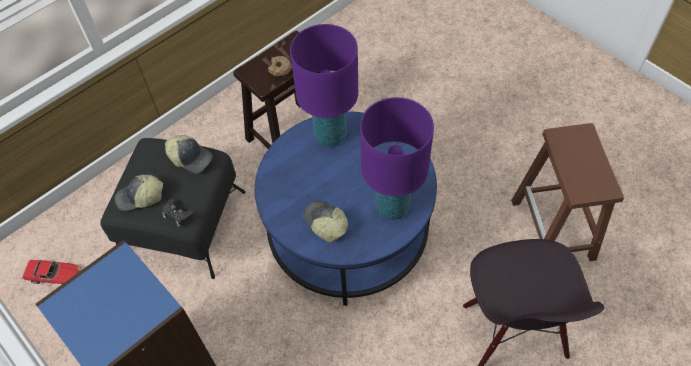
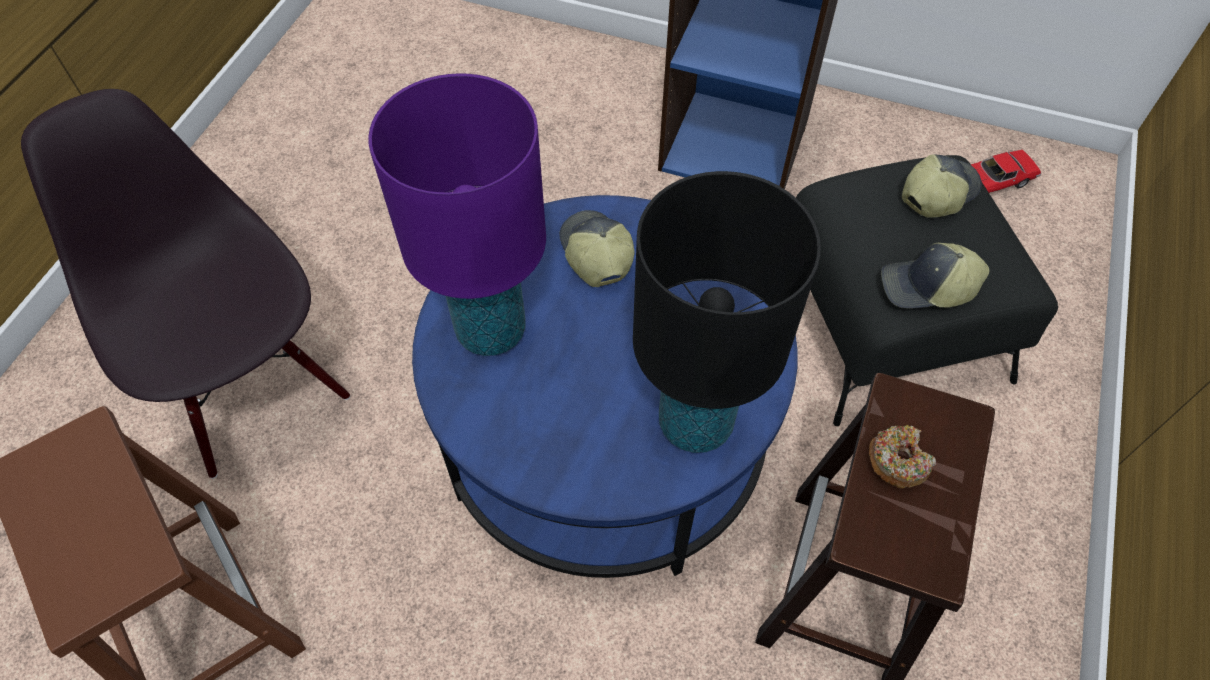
camera: 150 degrees right, 0 degrees up
(177, 215) = (854, 194): black game controller -> none
(325, 224) = (595, 254): cap -> cap turned 135 degrees counterclockwise
(330, 135) = (696, 423): purple table lamp -> black table lamp

